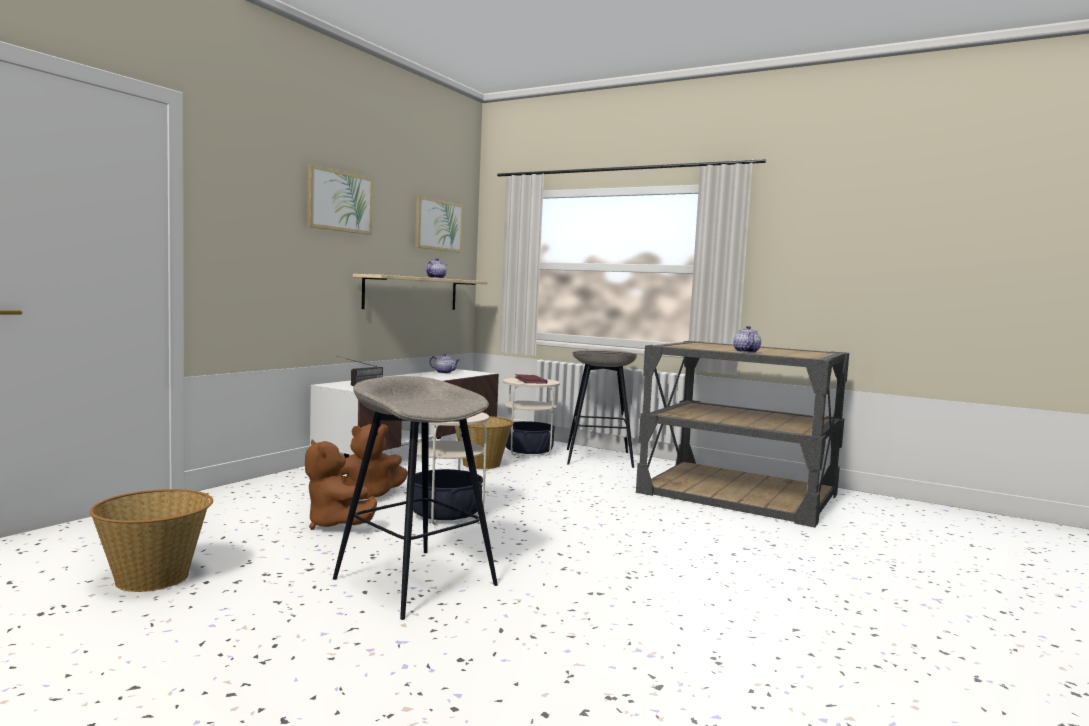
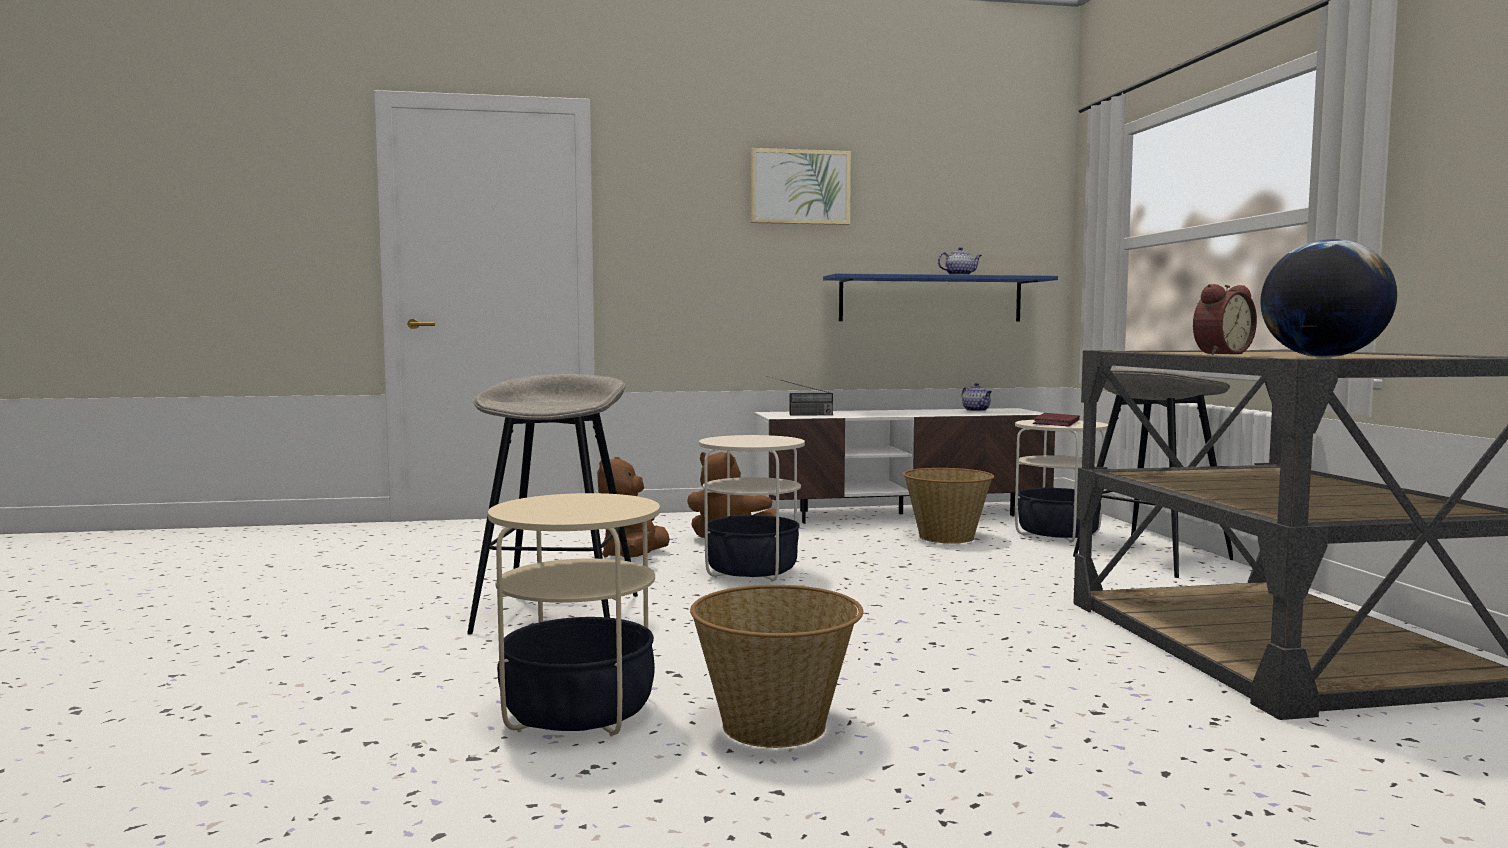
camera: 50 degrees right, 0 degrees up
(154, 578) = (423, 562): basket -> basket (776, 725)
(412, 293) = (931, 299): beige shelf -> blue shelf
(438, 225) = (982, 201): picture -> none
(627, 637) = (579, 714): none -> beige side table
(745, 352) = (1219, 354): teapot -> alarm clock
(809, 356) = (1323, 357): none -> globe

